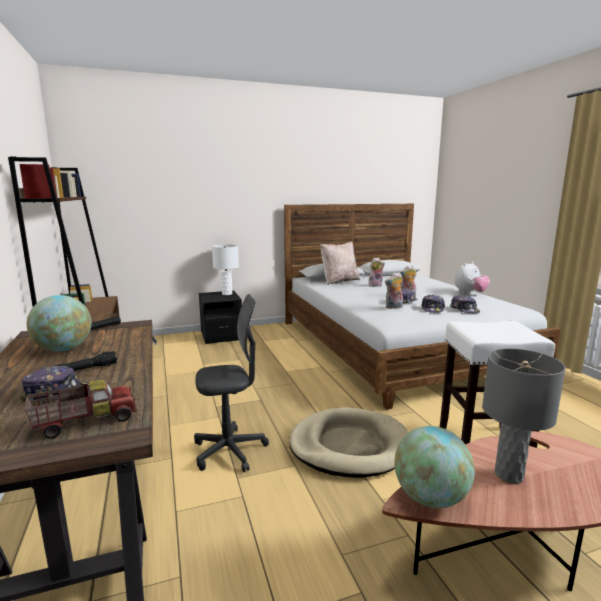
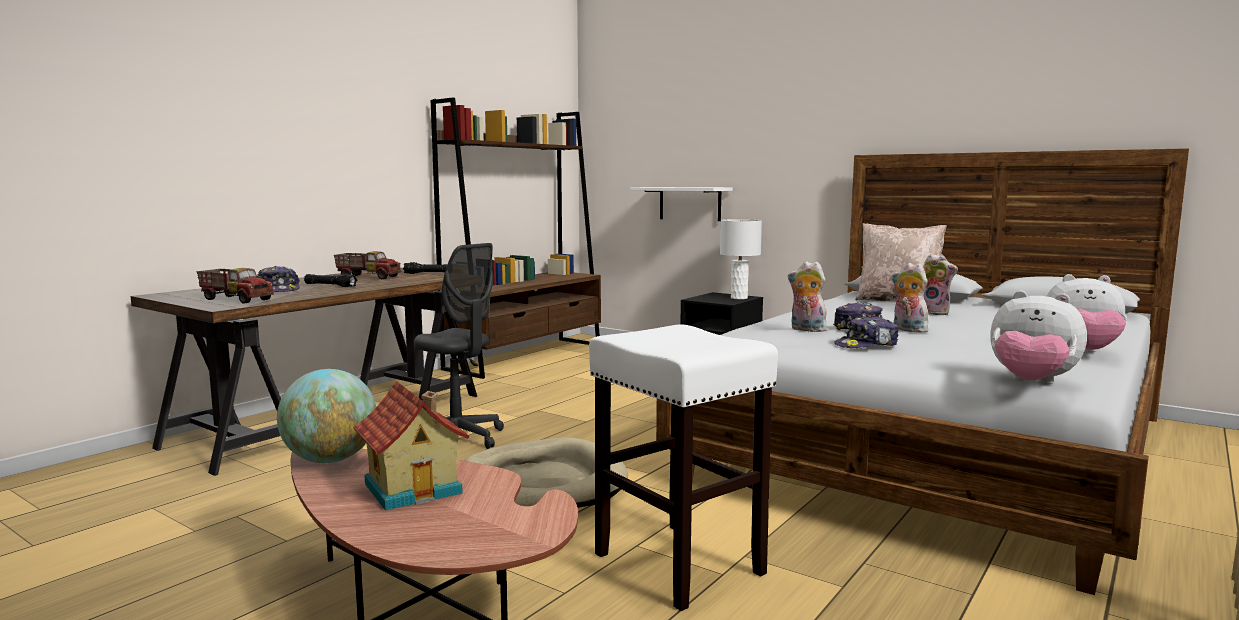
camera: 55 degrees right, 5 degrees down
(64, 349) = (368, 277): globe -> toy truck
(173, 236) = (690, 203): none -> white shelf
(464, 310) = (923, 358): cap -> none
(508, 475) = (415, 488): grey table lamp -> toy house
(514, 311) = (1031, 383): none -> plush toy

